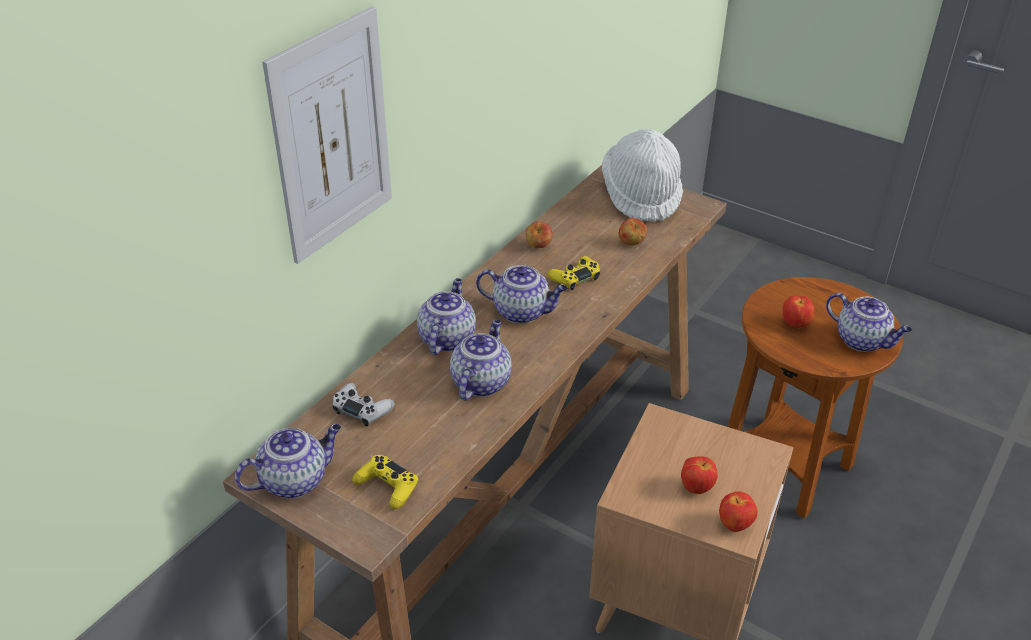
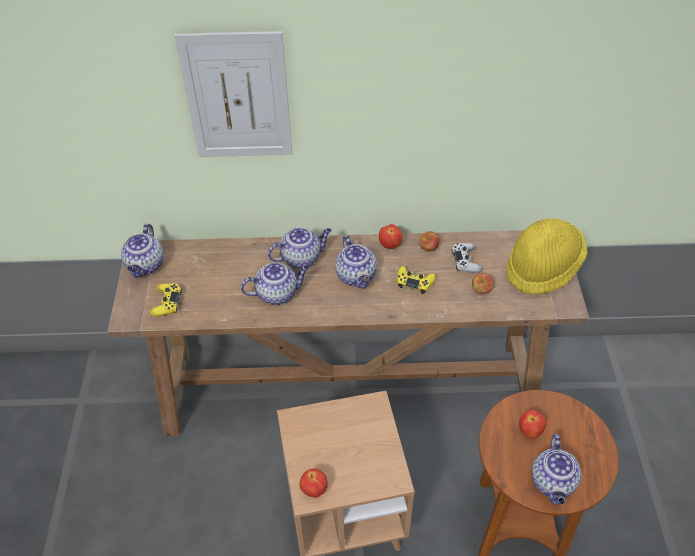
camera: 55 degrees right, 10 degrees up
(295, 480) = (146, 265): teapot -> teapot turned 75 degrees clockwise
(362, 409) = (215, 259): white game controller -> white game controller (465, 261)
(641, 196) = (542, 268): white hat -> yellow hat
(696, 488) = (330, 454): apple -> apple (390, 245)

